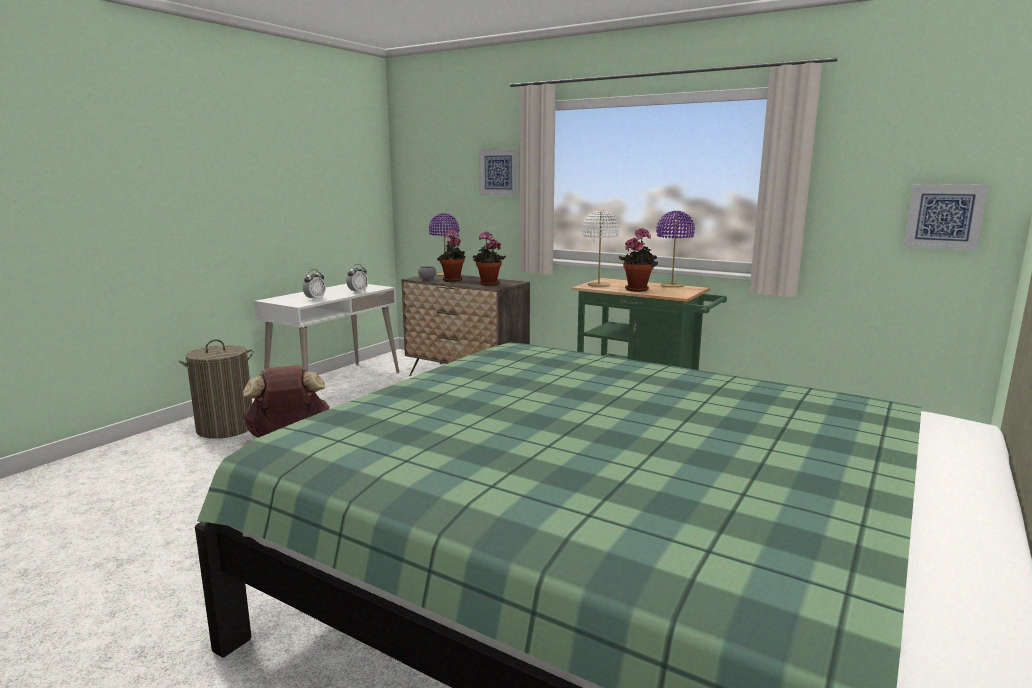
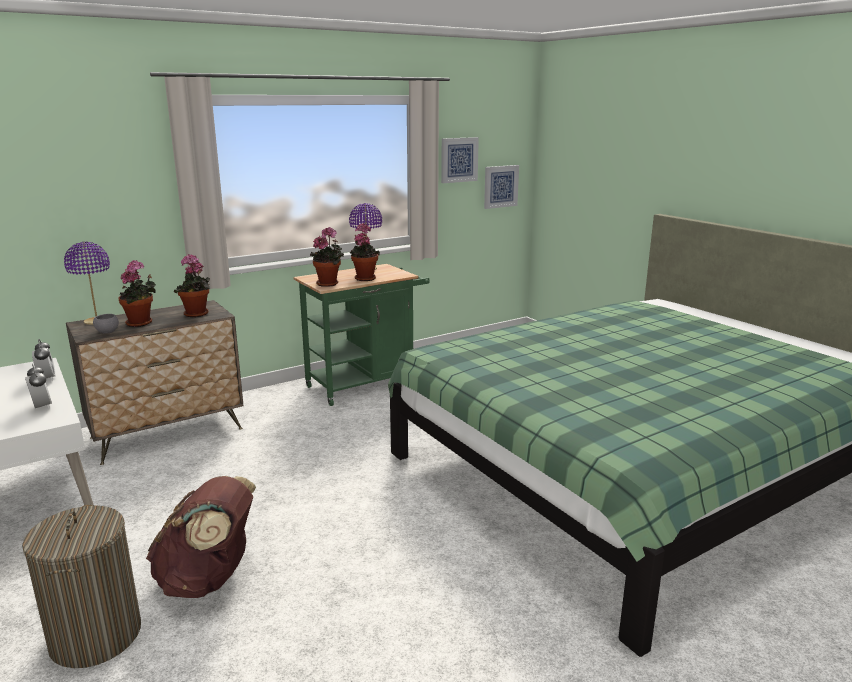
camera: 65 degrees left, 5 degrees up
(499, 172) = (130, 179): picture -> picture (459, 160)
(599, 285) = (329, 283): white table lamp -> potted plant

